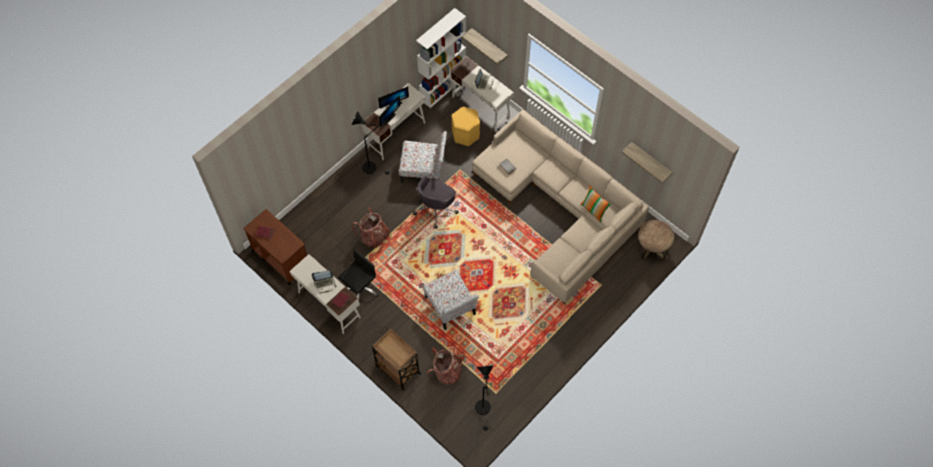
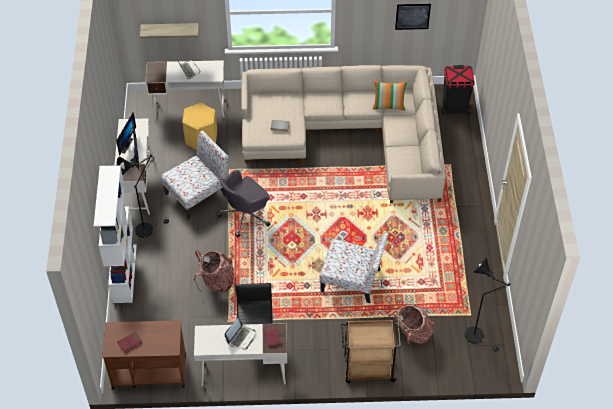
camera: 45 degrees left, 10 degrees down
(436, 208) = (245, 215): grey office chair -> grey office chair turned 60 degrees clockwise
(443, 88) = (136, 117): white bookcase -> white bookcase (124, 273)
(650, 161) = (412, 16): shelf -> picture
(652, 248) = (454, 108): brown side table -> black trash can

